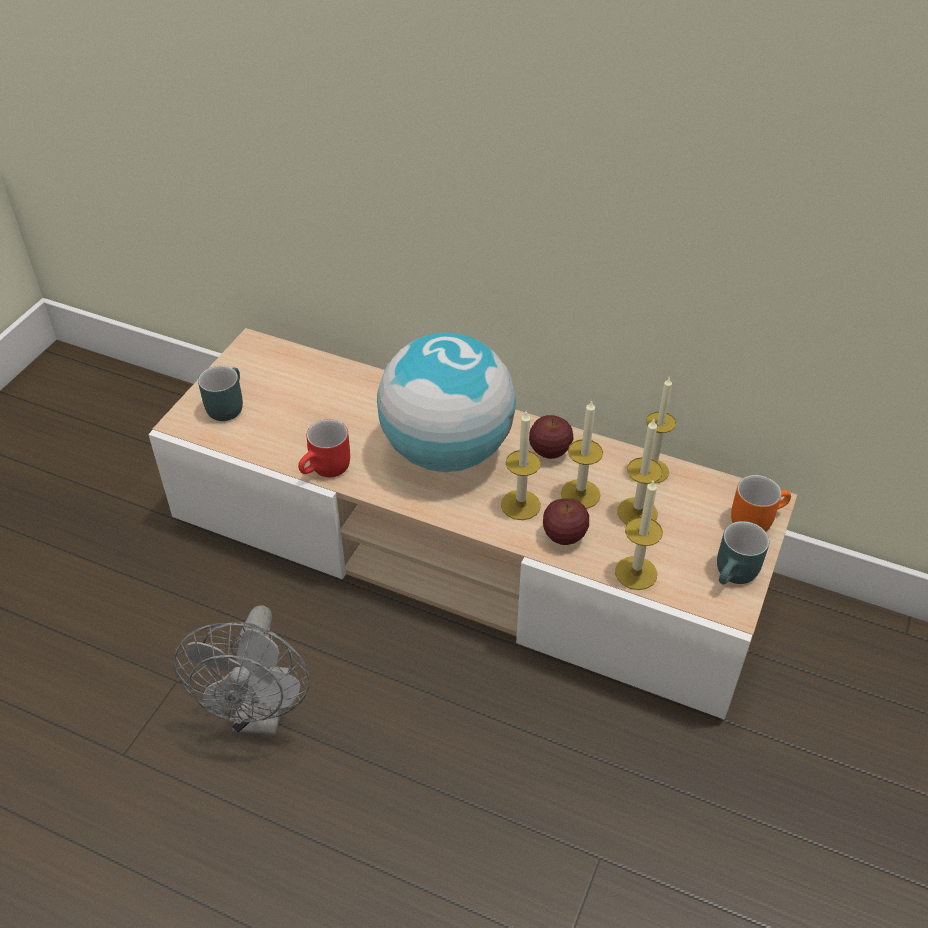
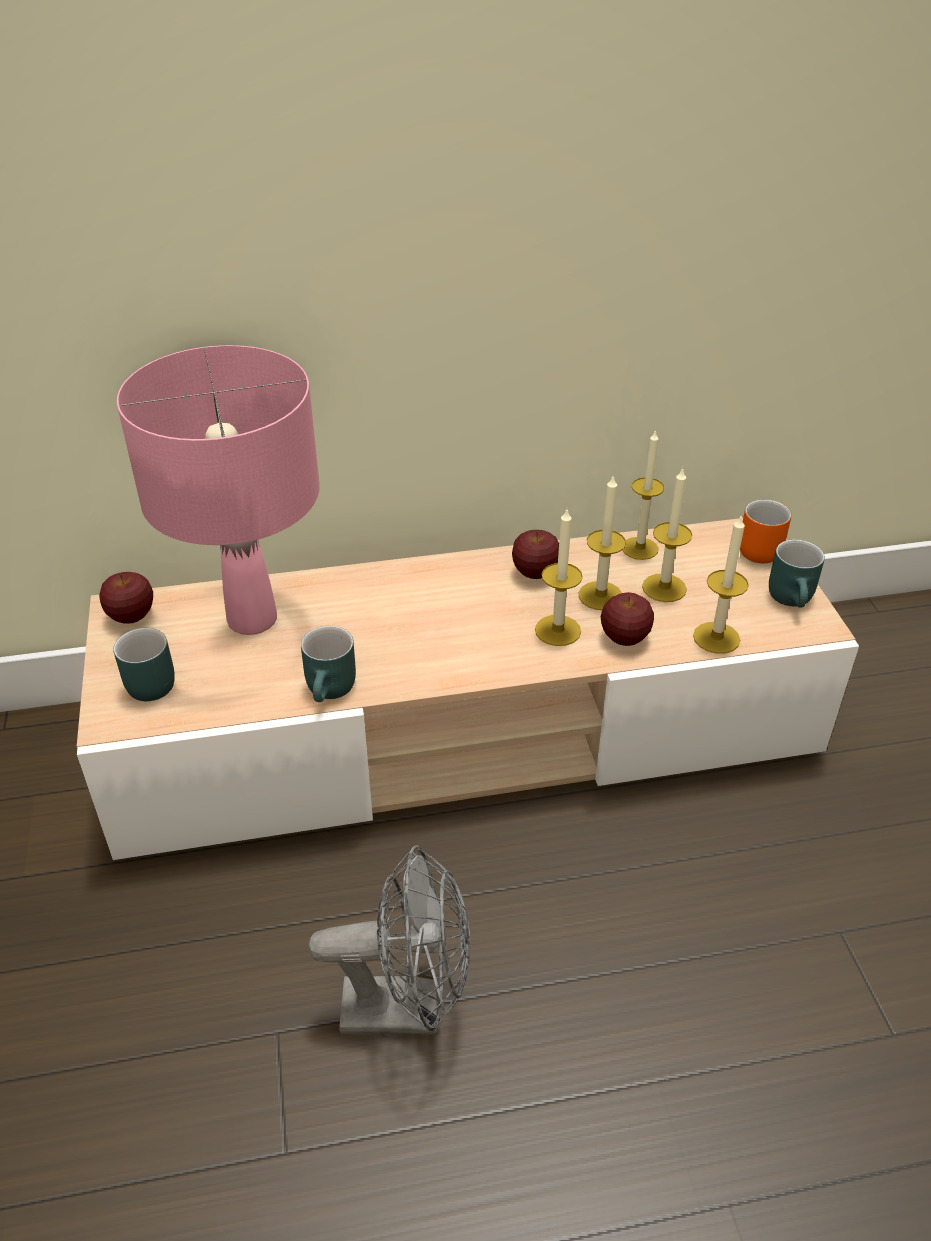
camera: 35 degrees left, 5 degrees down
(255, 355) = (132, 616): none -> apple
(261, 715) = (407, 1008): grey fan -> grey fan turned 60 degrees counterclockwise
(325, 393) = (252, 619): none -> pink table lamp
(327, 470) = (332, 690): red mug -> turquoise mug
(446, 451) = (437, 616): globe -> none

